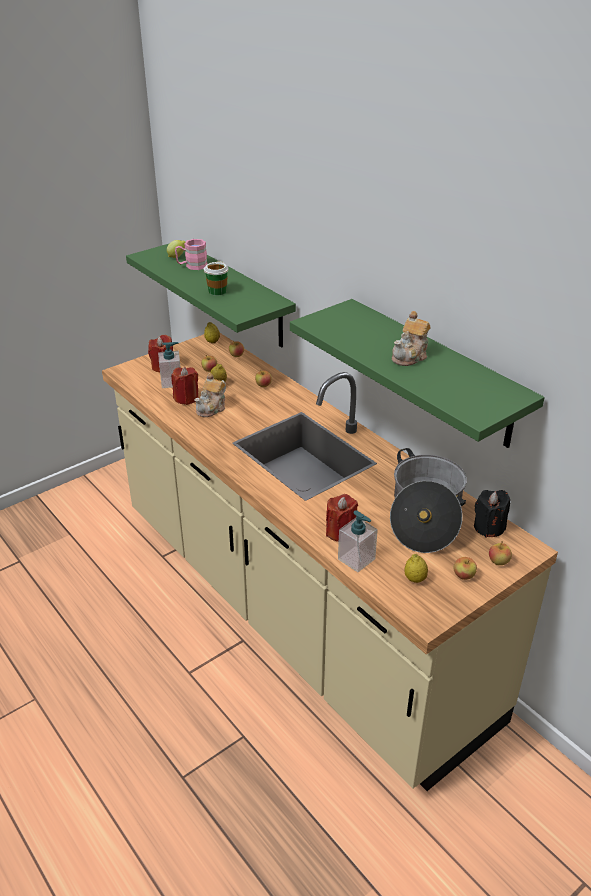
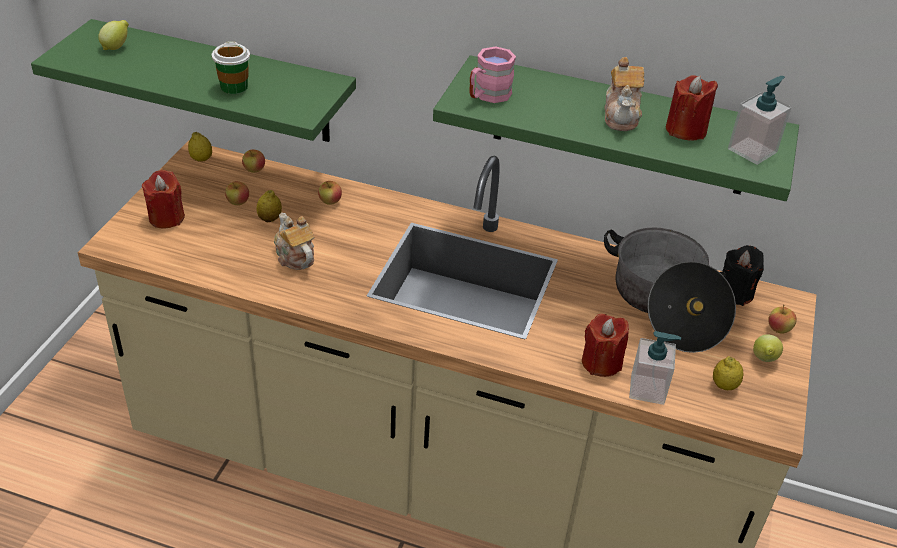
camera: 35 degrees left, 5 degrees up
(171, 382) = (202, 237): soap dispenser -> soap dispenser (752, 150)
(186, 398) = (245, 254): red candle -> red candle (685, 130)
(192, 266) = (154, 56): pink mug -> pink mug (487, 96)
(212, 408) = (294, 256): teapot -> teapot turned 150 degrees clockwise
(463, 576) = (763, 360): apple -> lemon

